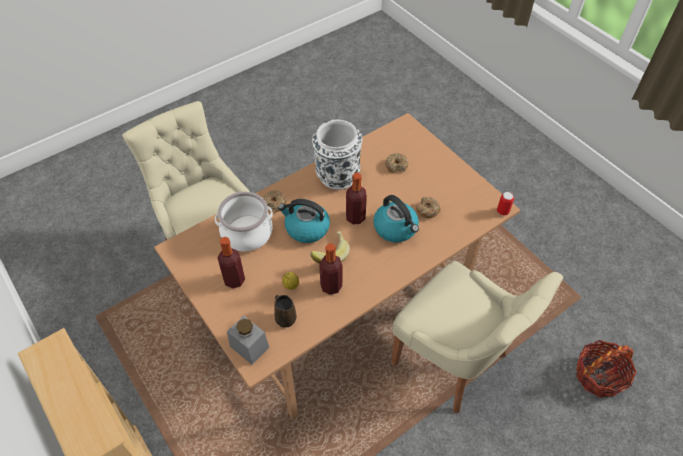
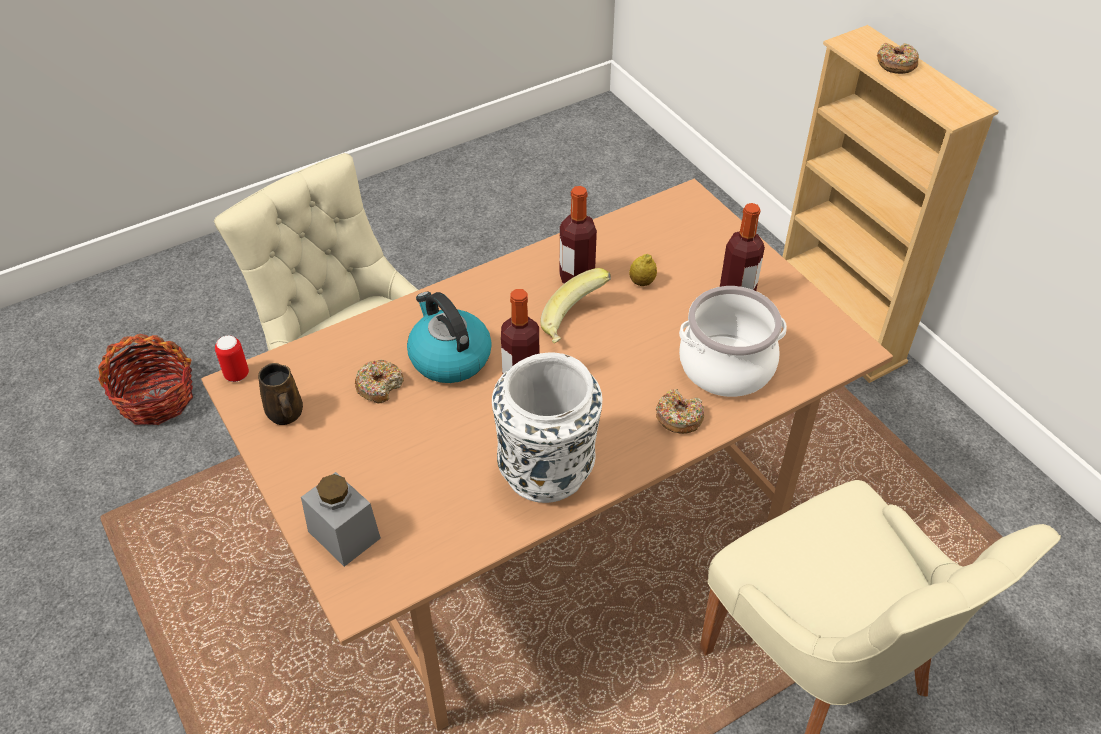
camera: 175 degrees left, 5 degrees down
(249, 346) = (699, 215): grey jar -> grey jar (344, 535)
(285, 318) = (649, 243): brown mug -> brown mug (285, 414)
(306, 228) = (616, 367): kettle -> none
(396, 166) = (413, 485): donut -> donut (896, 64)

